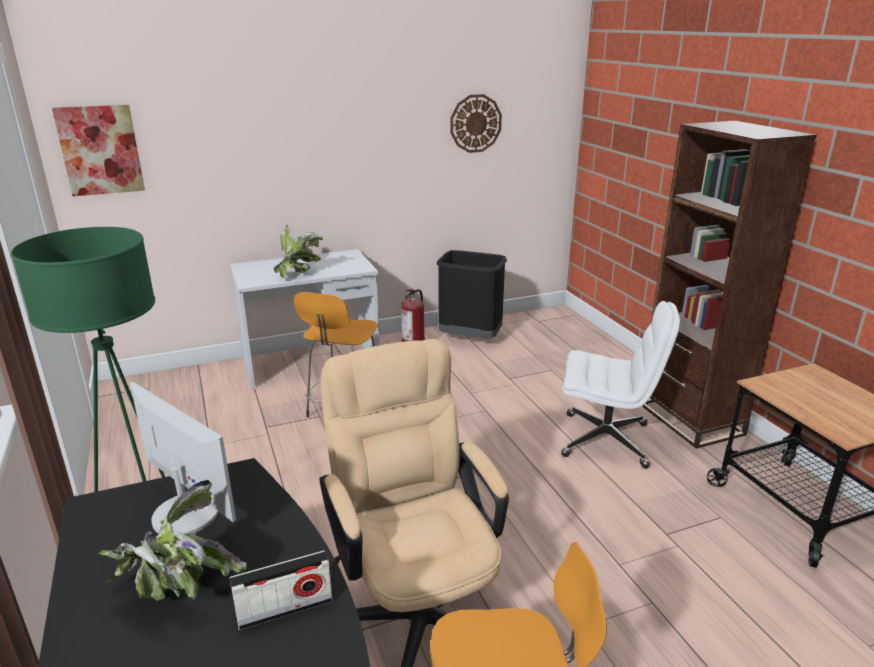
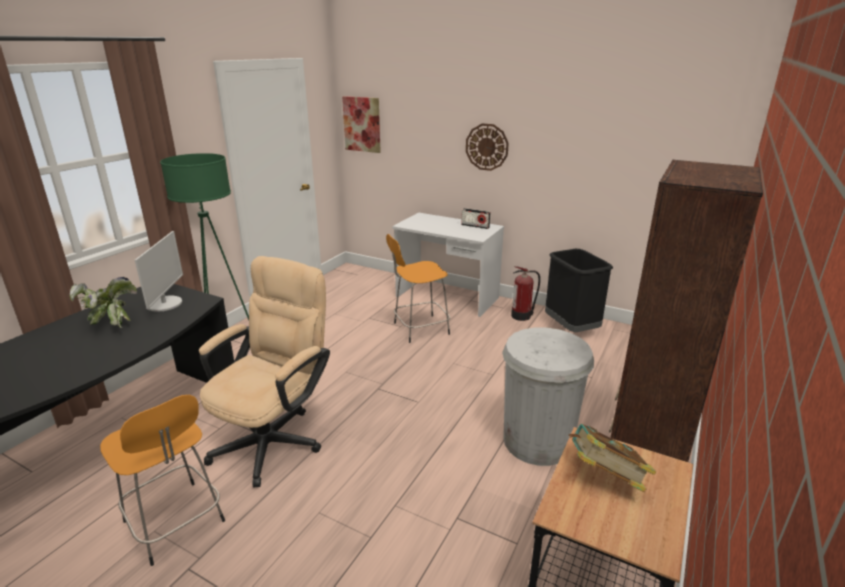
camera: 50 degrees right, 0 degrees up
(285, 609) = (111, 350): radio -> radio (475, 226)
(299, 273) = (438, 228): potted plant -> none
(475, 123) = (624, 141): wall clock -> wall clock (487, 147)
(607, 440) = (537, 441): white office chair -> white trash can
(811, 398) = (604, 477): none -> book

